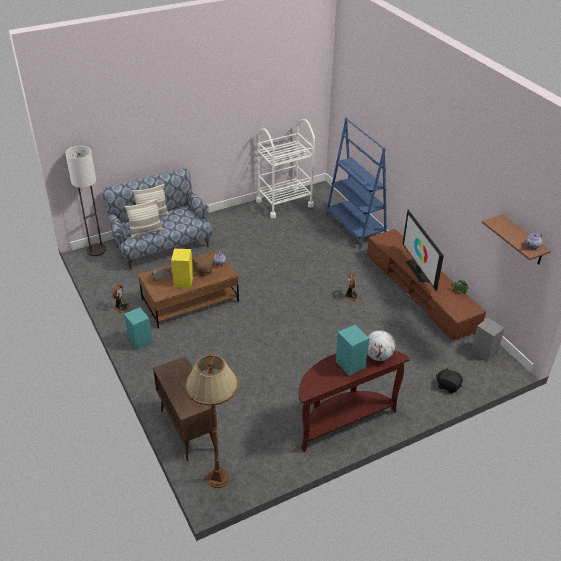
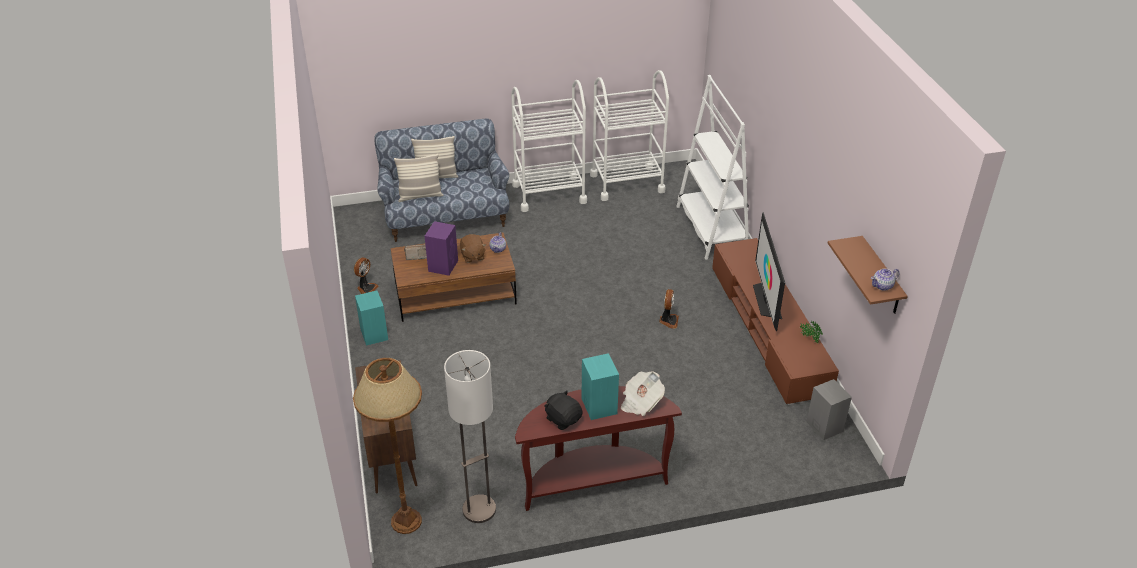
camera: 15 degrees right, 0 degrees up
(96, 250) = (362, 211): floor lamp -> floor lamp (479, 510)
(183, 281) = (443, 265): yellow speaker -> purple speaker
(232, 218) = (549, 193): none -> white cart
(355, 227) = (711, 229): blue bookcase -> white bookcase
(378, 356) = (640, 402): globe -> newspaper
(448, 386) = (754, 463): black plush toy -> black plush toy (563, 419)

